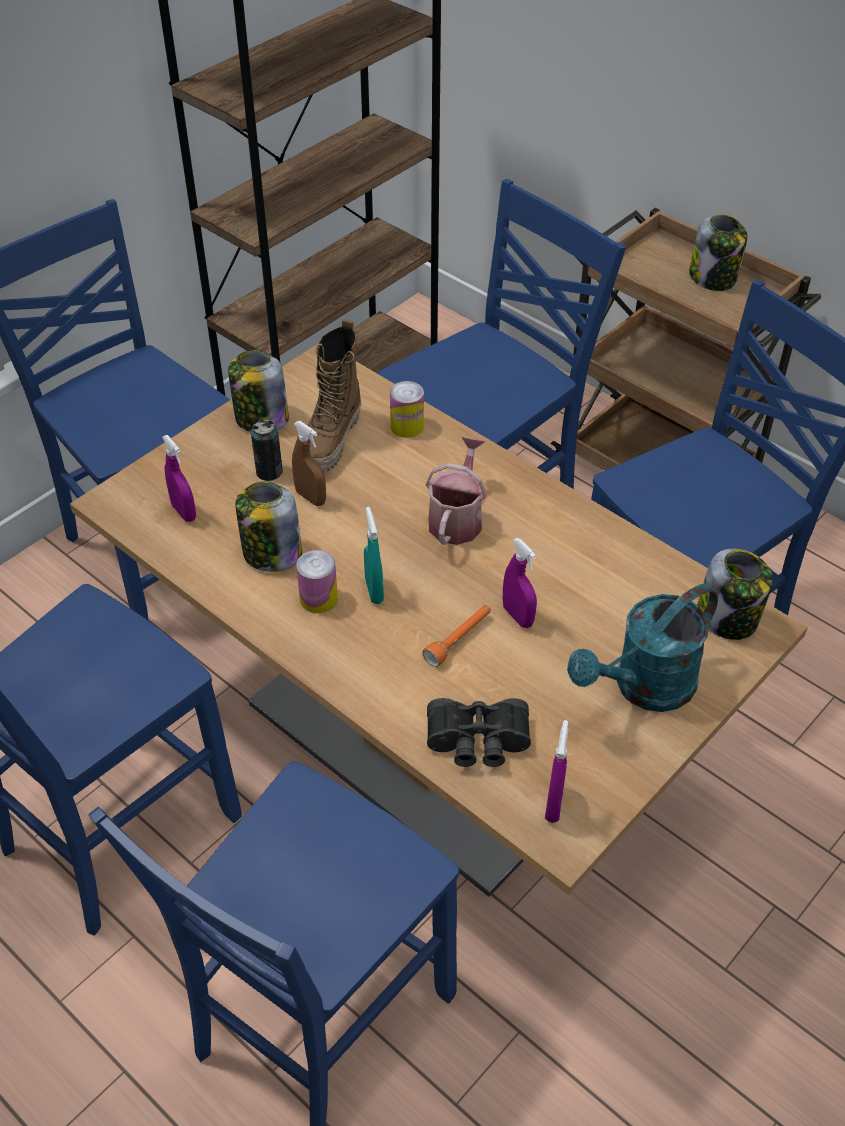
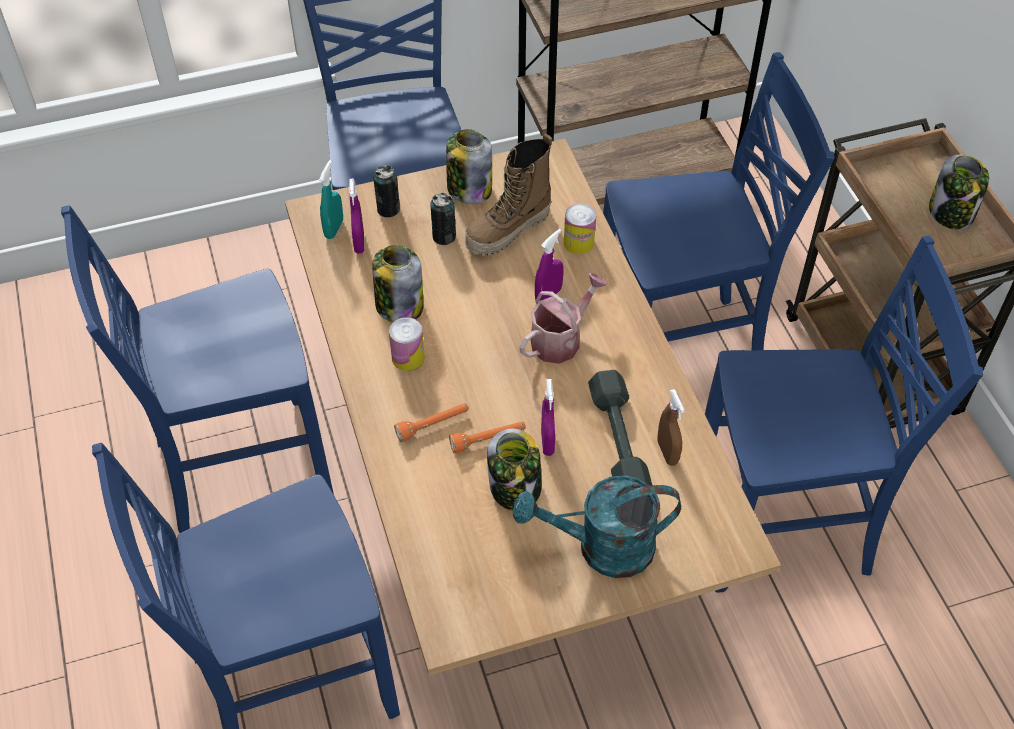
camera: 30 degrees right, 5 degrees up
(191, 468) = (388, 209): none -> can
(310, 497) = (460, 272): brown spray bottle -> brown spray bottle (667, 452)
(374, 591) = (453, 370): turquoise spray bottle -> turquoise spray bottle (334, 229)
(393, 650) = (433, 425): none -> orange flashlight
(478, 743) = (442, 527): black binoculars -> none
(554, 805) = (462, 603): purple spray bottle -> purple spray bottle (548, 295)
(583, 585) = (619, 442): none -> grey dumbbell
(728, 618) = (718, 525): jar -> jar (515, 488)

